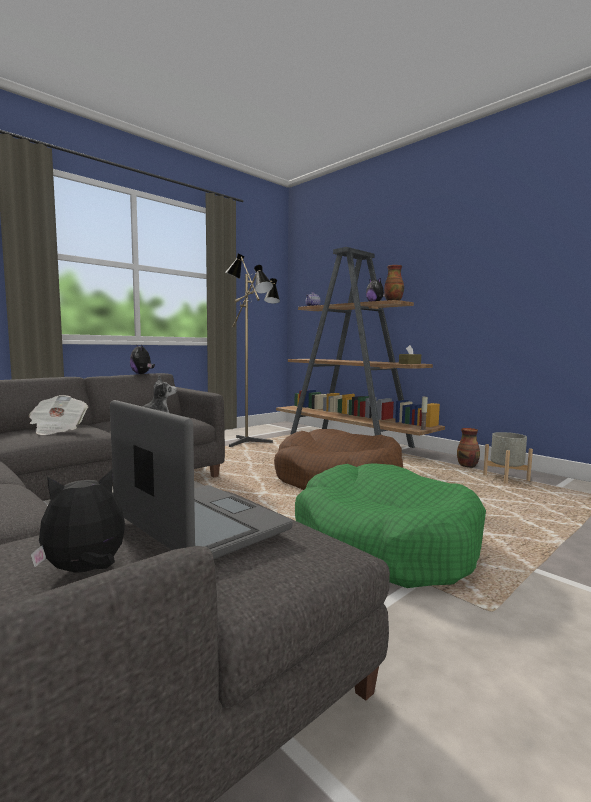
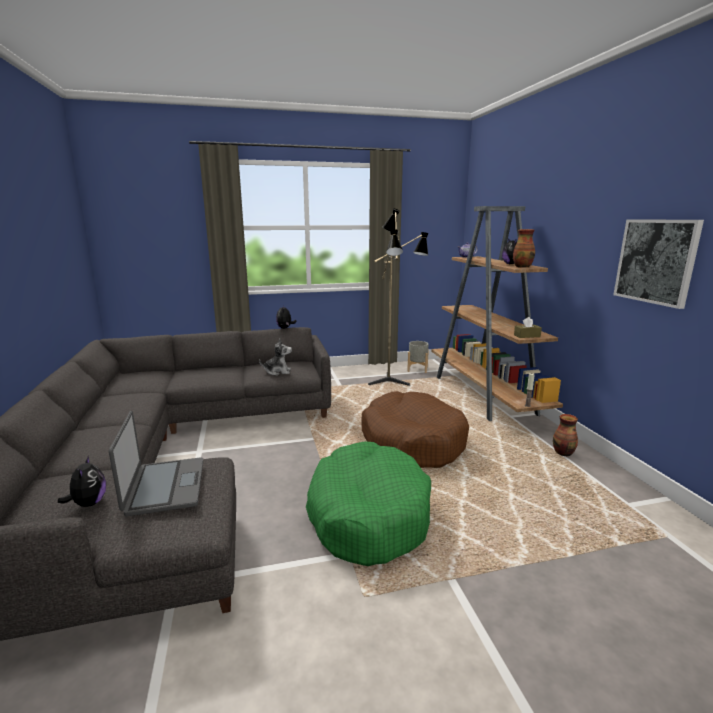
camera: 30 degrees right, 10 degrees up
(58, 429) = (211, 373): newspaper -> none
(85, 571) = (88, 503): plush toy -> plush toy turned 75 degrees clockwise
(505, 478) = (582, 479): grey planter -> grey planter (417, 369)
(524, 279) = (656, 261): none -> picture

